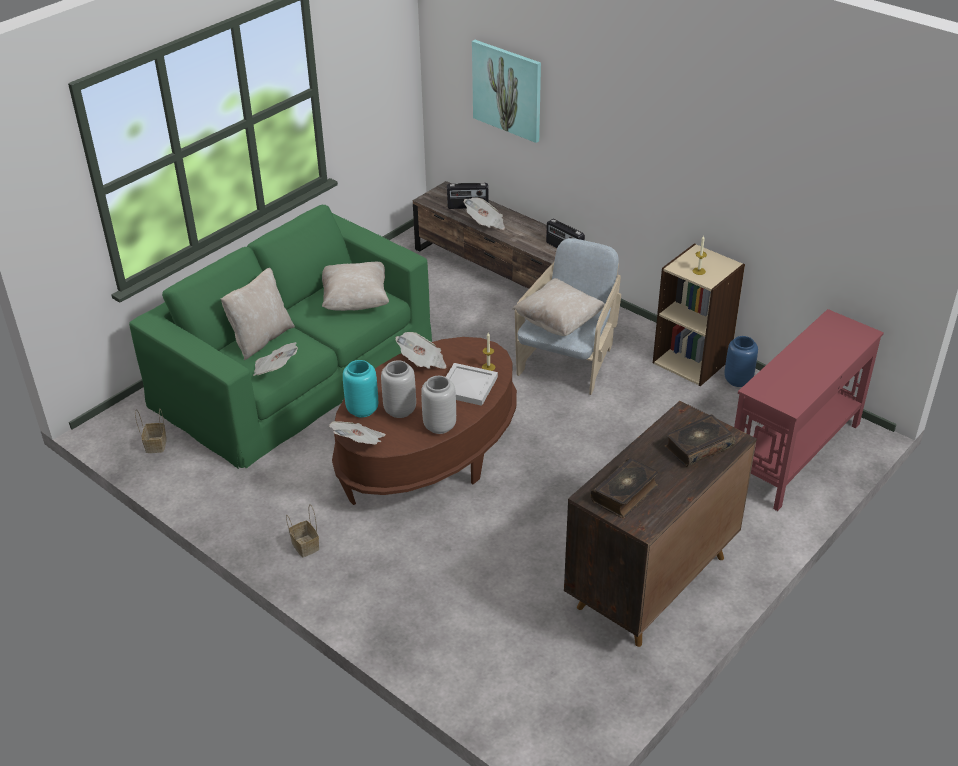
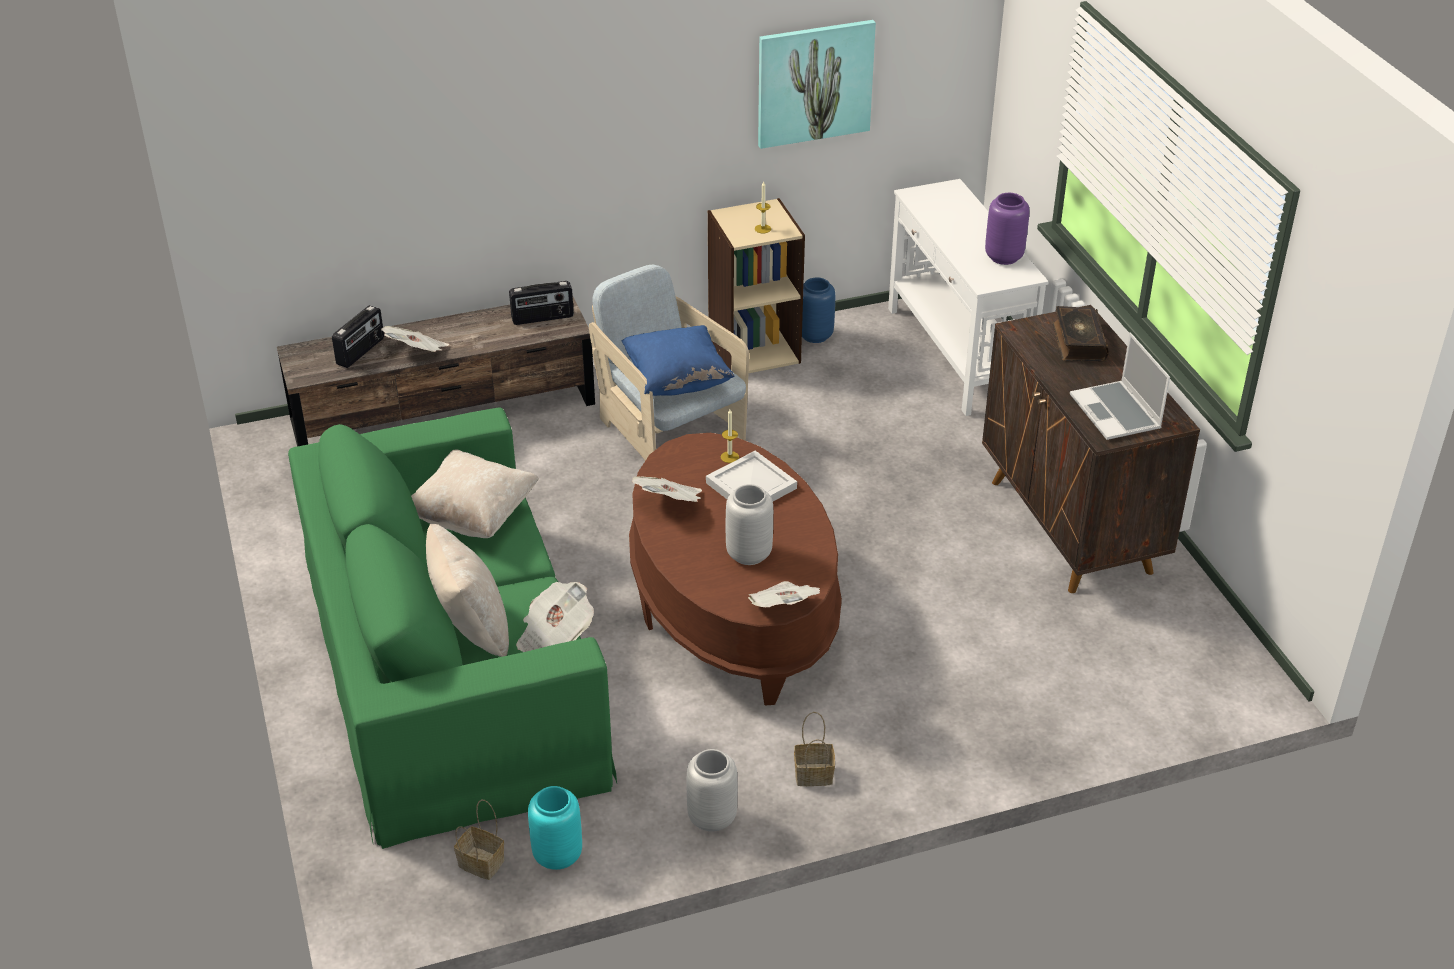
camera: 60 degrees left, 0 degrees up
(362, 410) = (721, 584): turquoise vase -> turquoise vase (558, 855)
(439, 425) = (805, 534): grey vase -> grey vase (711, 818)
(507, 90) = (373, 157): picture -> picture (814, 83)
(558, 322) = (677, 381): beige pillow -> blue pillow
(625, 493) = (1116, 413): book -> laptop
(793, 453) = (956, 354): red console table -> white console table
(801, 387) = (1004, 257): none -> purple vase

